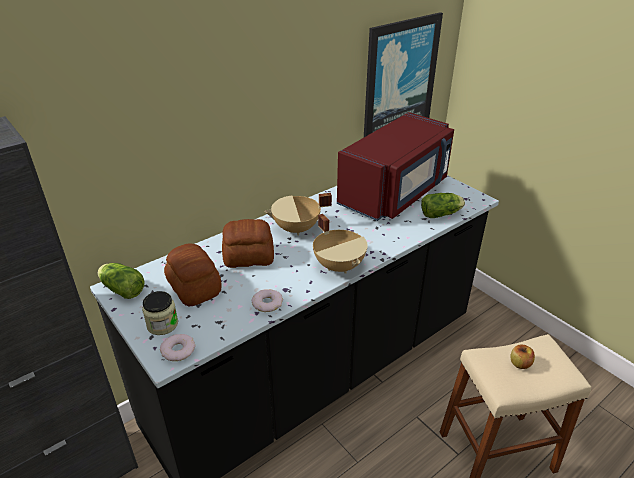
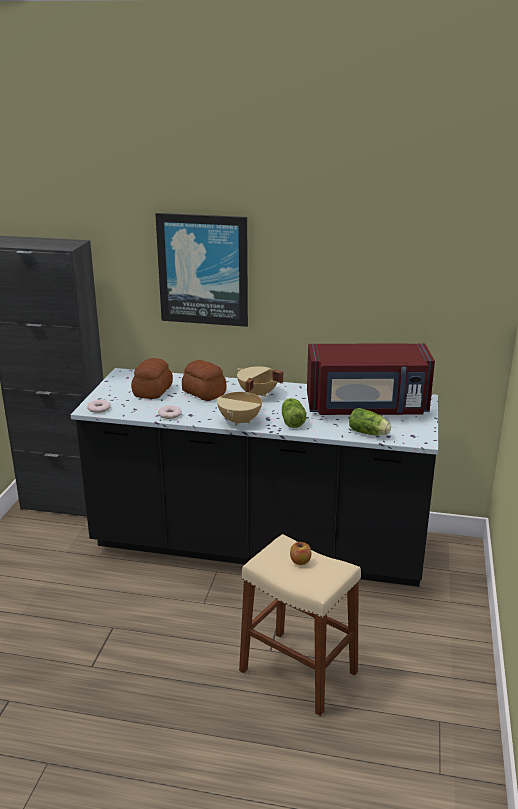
camera: 50 degrees right, 10 degrees down
(121, 289) = (124, 375): lettuce -> lettuce (292, 421)
(162, 324) = (112, 397): jar -> none
(399, 79) = (427, 310): picture -> picture (203, 269)

